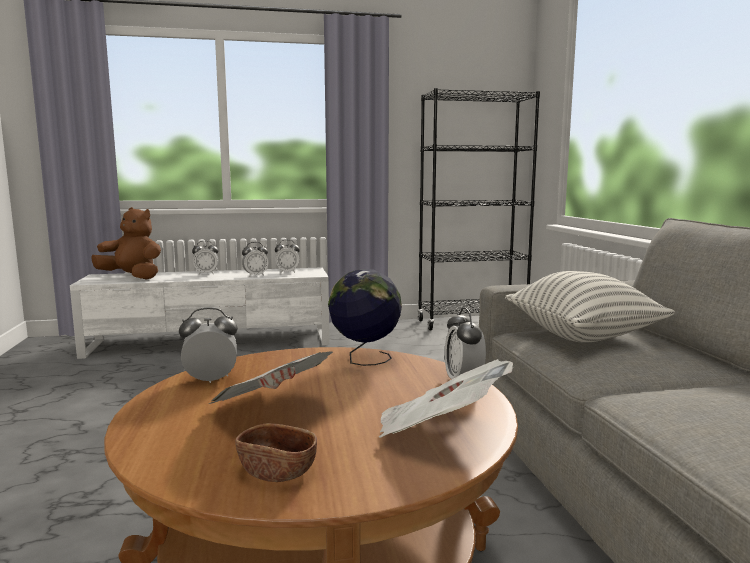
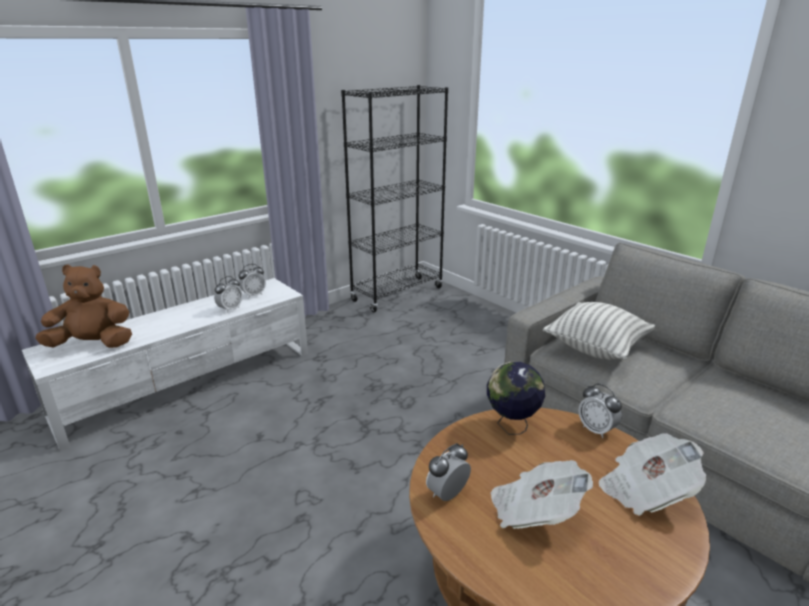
camera: 30 degrees left, 15 degrees up
(206, 274) = (171, 317): alarm clock -> none
(277, 471) = (620, 570): brown bowl -> none

